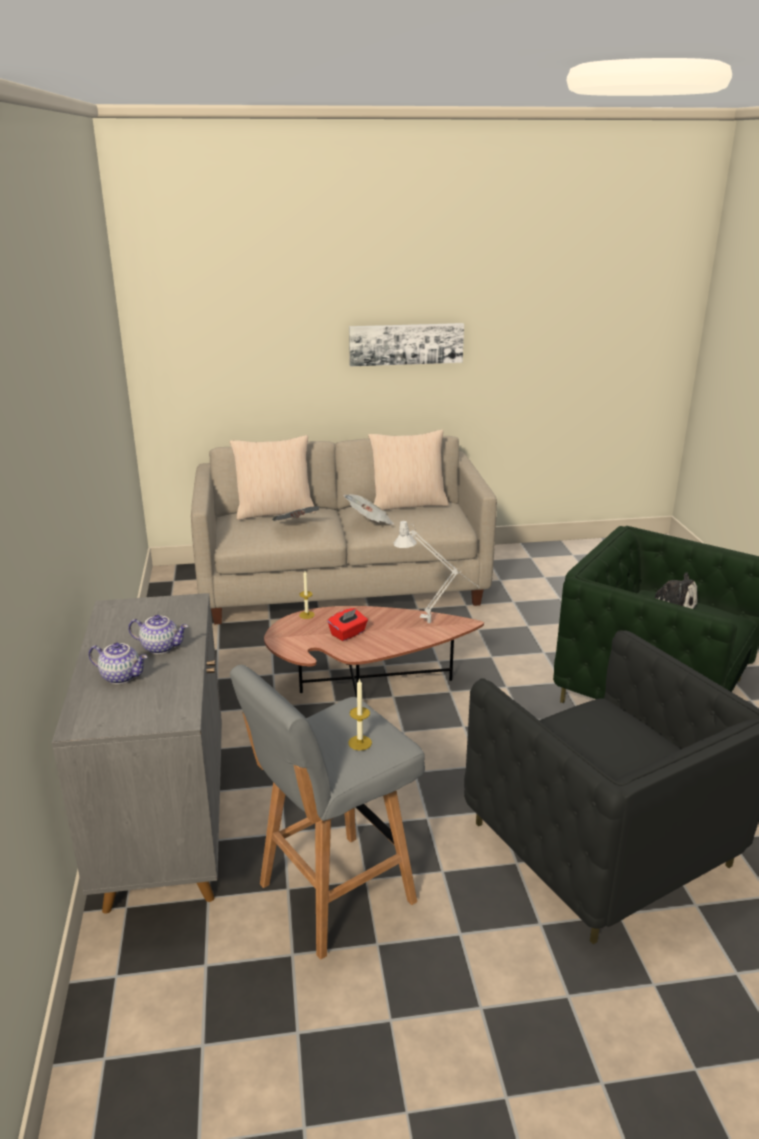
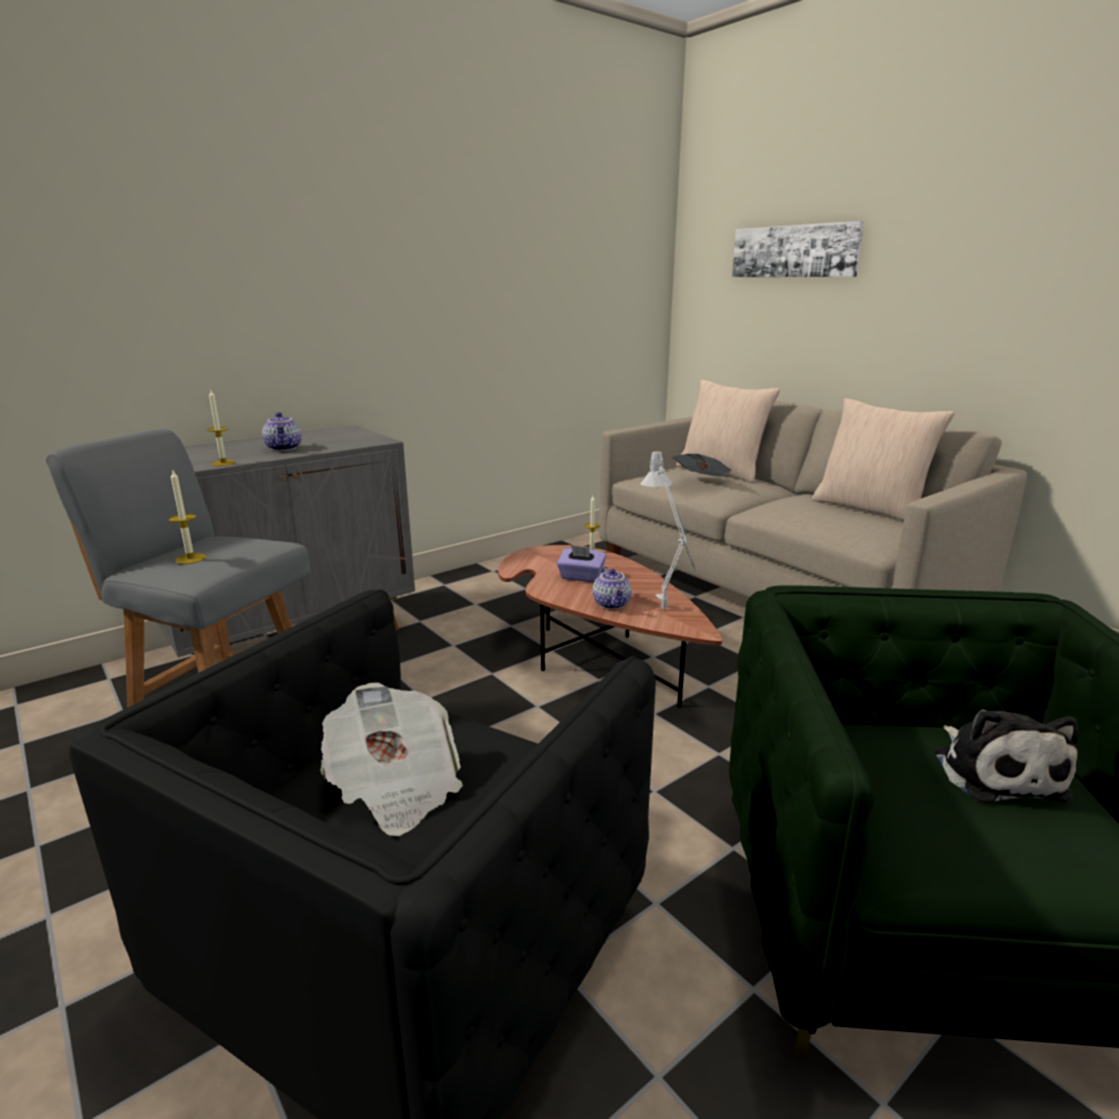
camera: 60 degrees right, 5 degrees down
(122, 676) = (226, 449): teapot -> teapot (612, 604)
(187, 682) = (223, 463): none -> candle
(348, 634) = (581, 577): red tissue box -> purple tissue box
(369, 522) = (781, 503): newspaper -> newspaper (395, 786)
(406, 344) = (969, 289): picture -> picture (794, 251)

